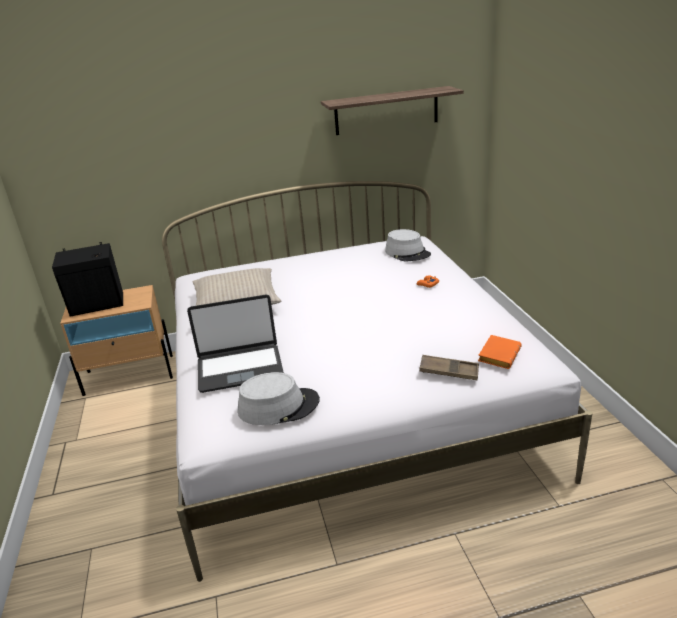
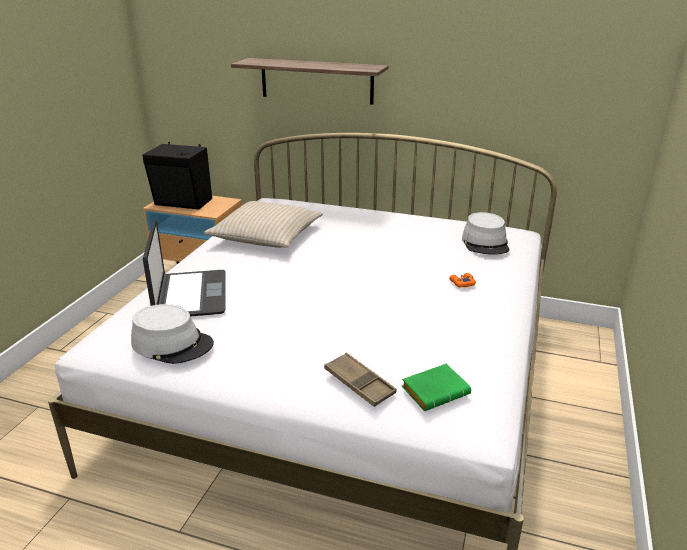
camera: 30 degrees right, 0 degrees up
(240, 368) = (190, 295): laptop -> laptop turned 120 degrees counterclockwise
(386, 111) = (520, 68): shelf -> shelf (316, 81)
(498, 355) = (435, 390): orange book -> green book

